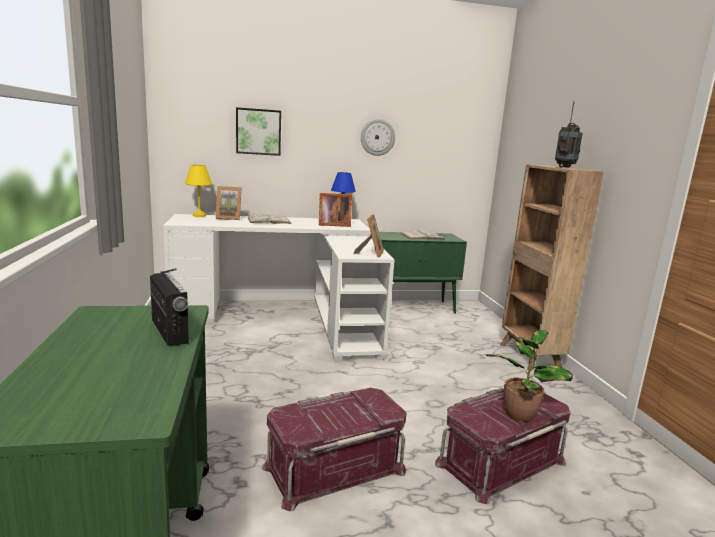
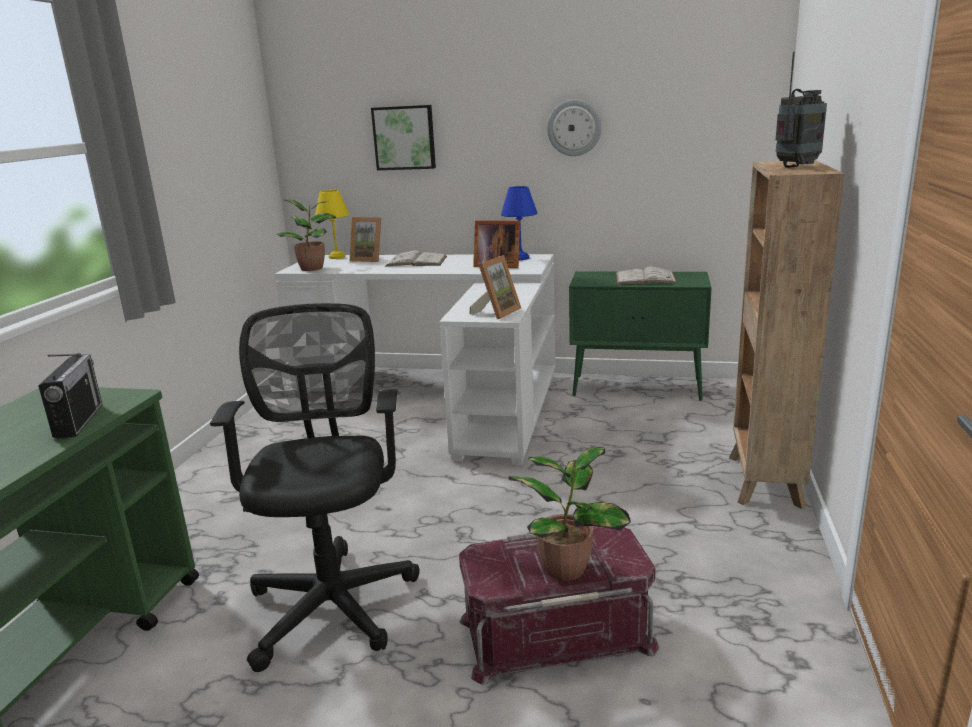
camera: 25 degrees right, 5 degrees up
(192, 222) = (313, 268): none -> potted plant
(334, 467) = (333, 600): red storage box -> black office chair

